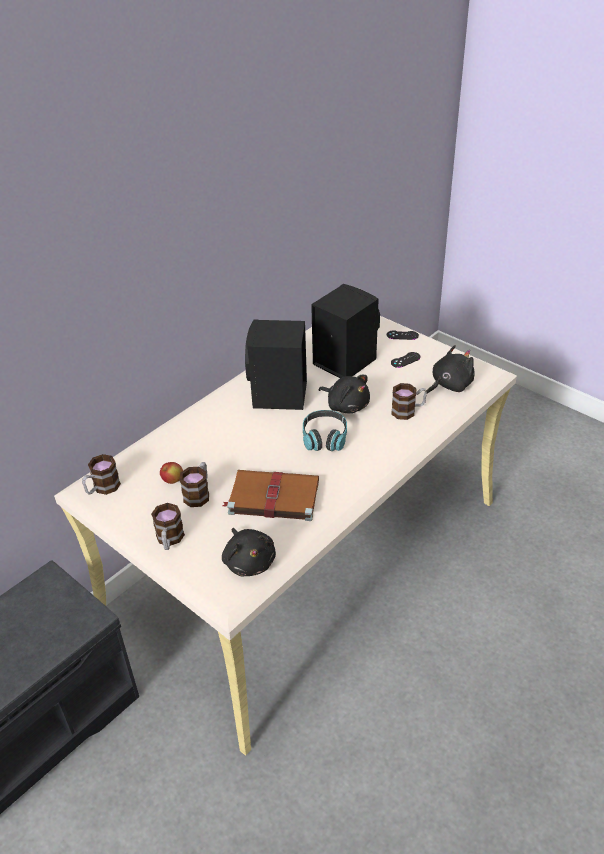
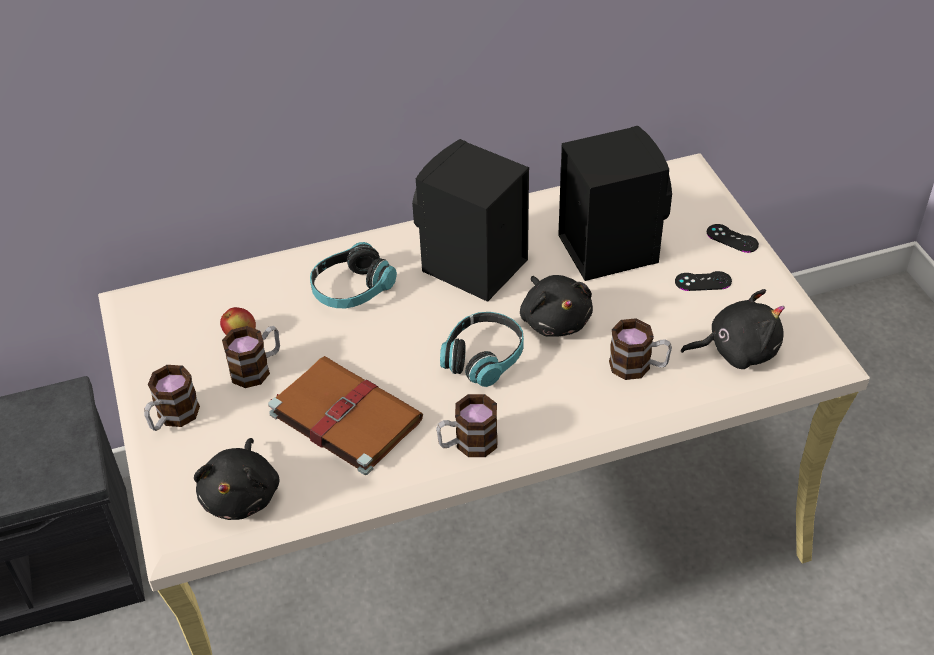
camera: 30 degrees right, 5 degrees up
(102, 488) = (151, 309): mug -> mug (467, 444)
(219, 432) = (352, 289): none -> headphones

